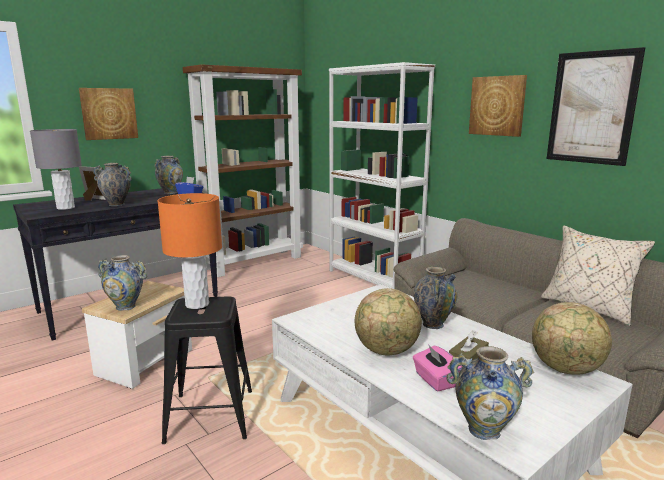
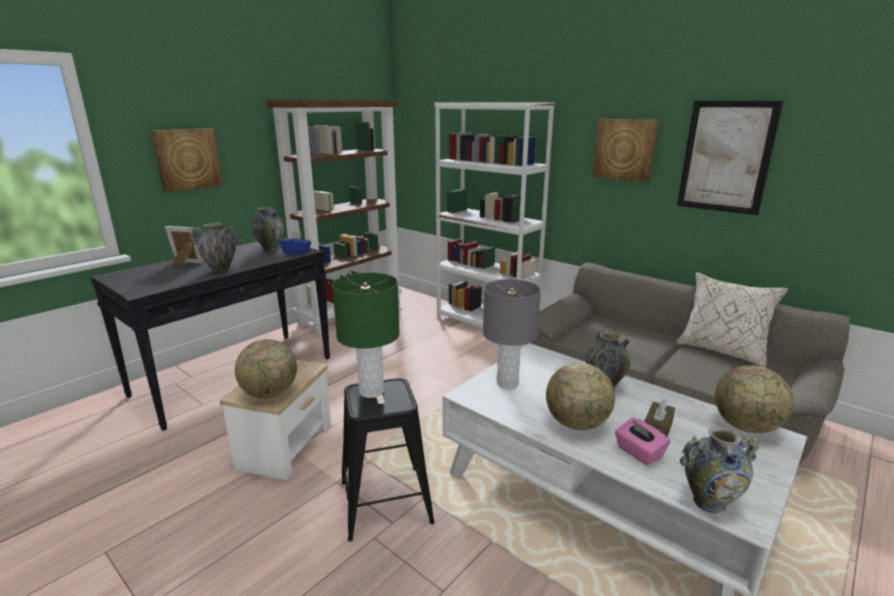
camera: 10 degrees left, 5 degrees up
(65, 207) = (162, 278): grey table lamp -> grey table lamp (507, 383)
(126, 307) = (270, 393): vase -> globe
(197, 304) = (371, 391): orange table lamp -> green table lamp

